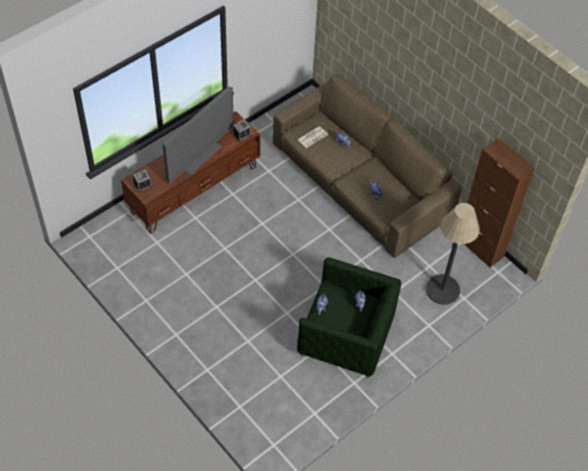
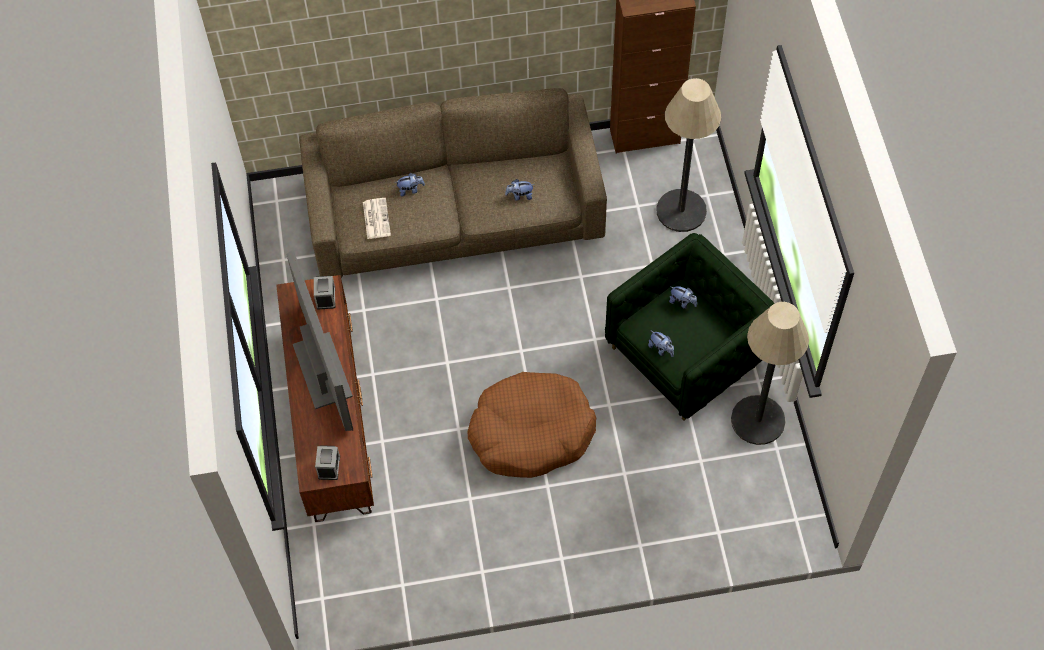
camera: 55 degrees left, 5 degrees up
(244, 283) = (531, 432): none -> brown dog bed
(327, 394) = (757, 420): none -> floor lamp

